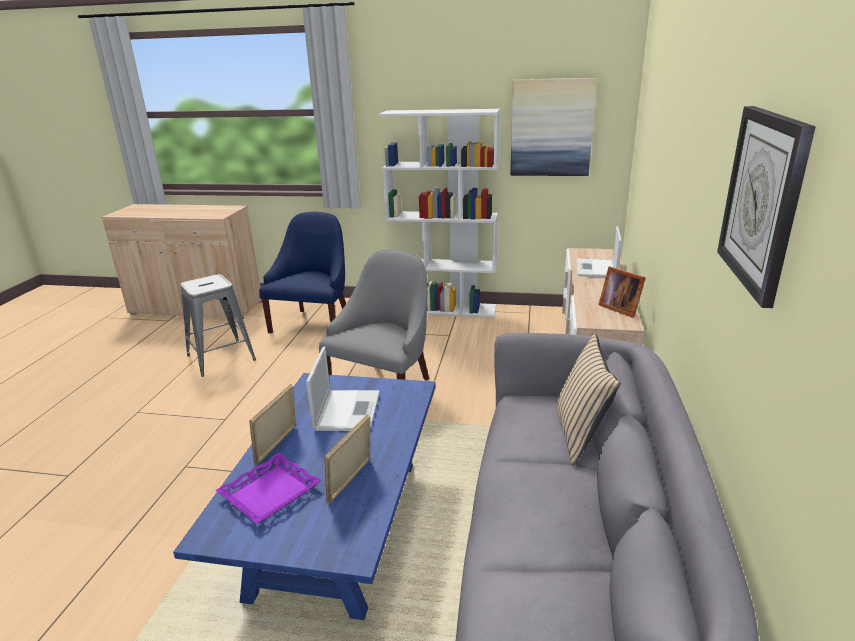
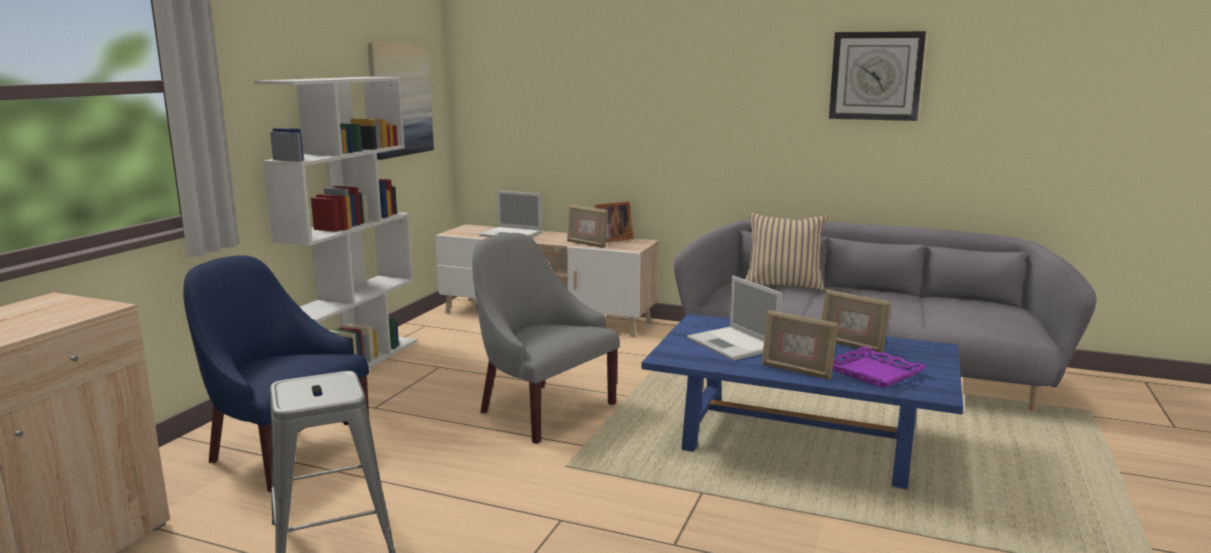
camera: 80 degrees left, 10 degrees down
(347, 410) = (733, 344): laptop -> laptop turned 135 degrees counterclockwise
(587, 301) = (587, 244): none -> picture frame

